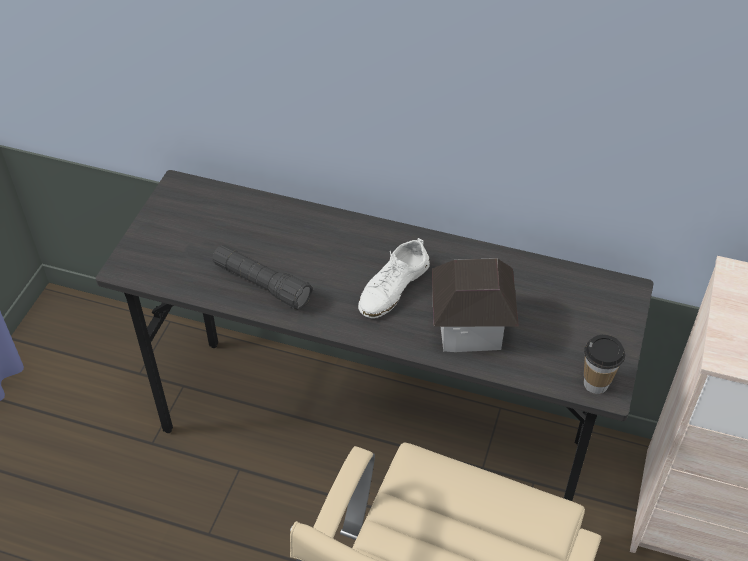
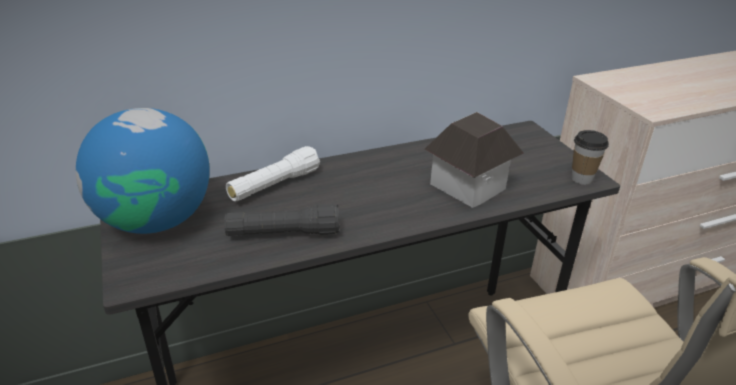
camera: 40 degrees left, 15 degrees down
(187, 216) = (156, 220): none -> globe
(304, 228) = (274, 185): none -> white flashlight
(393, 287) = (388, 189): white shoe -> none

